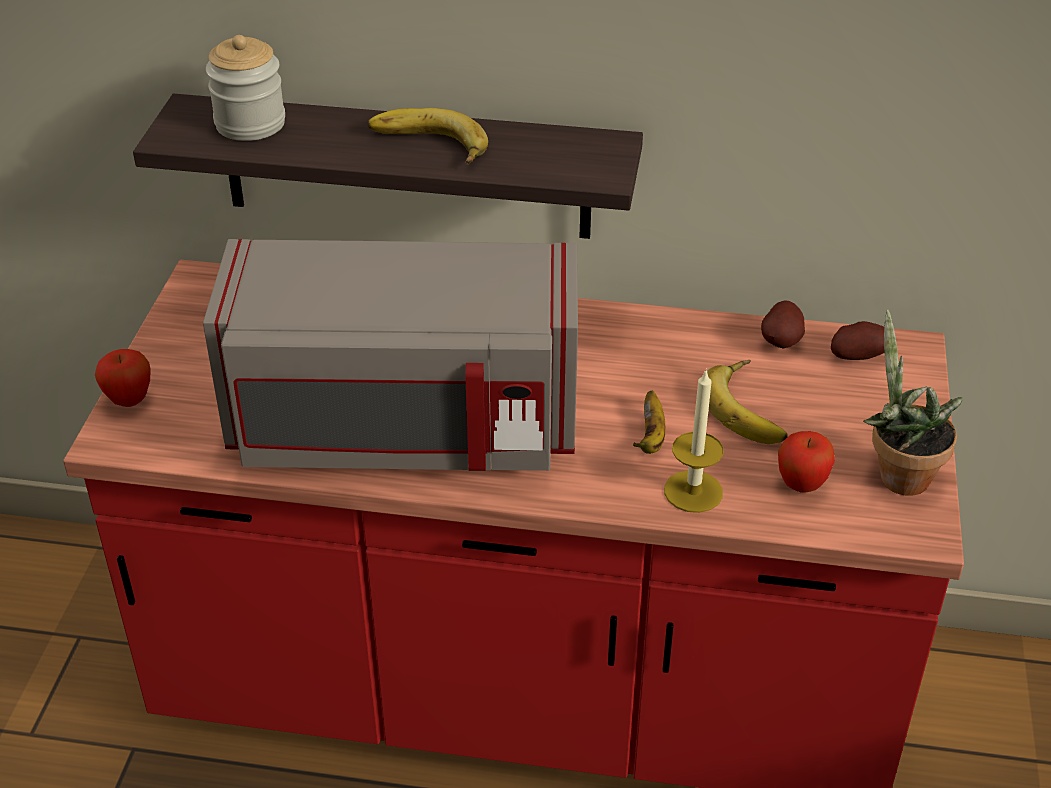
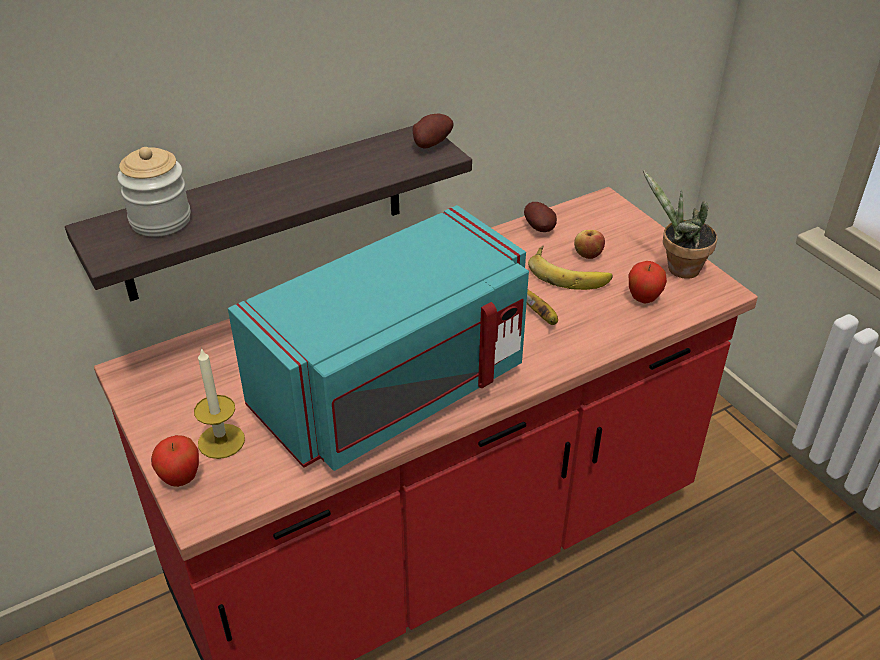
camera: 40 degrees left, 0 degrees up
(404, 428) = (395, 389): grey microwave -> turquoise microwave
(427, 147) = (309, 183): banana -> none
(693, 491) = (597, 333): candle -> candle (221, 441)
(801, 400) = (588, 255): none -> apple
(857, 356) = (585, 218): potato -> potato (430, 145)

